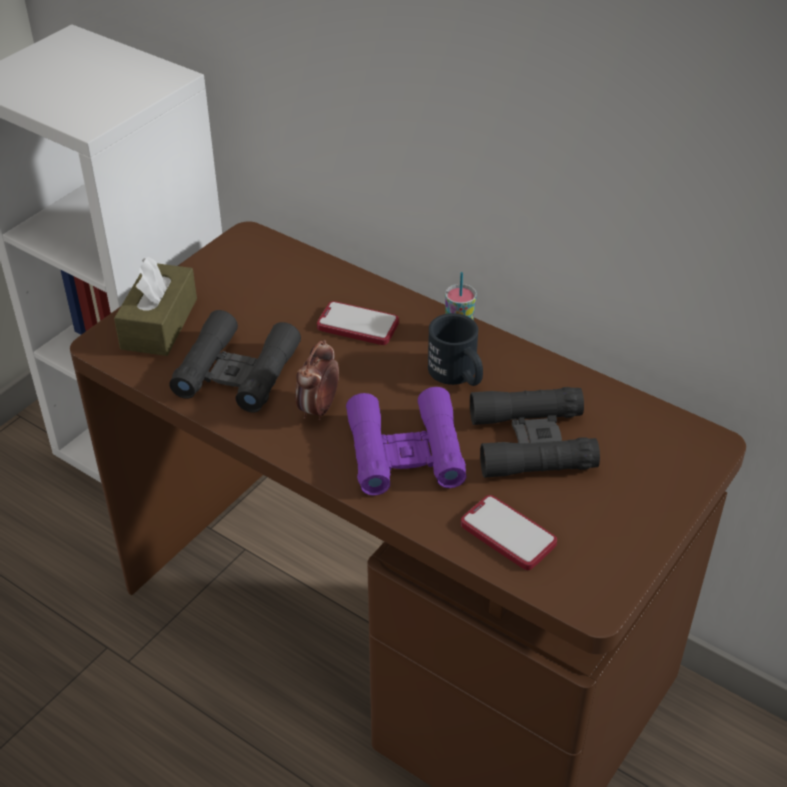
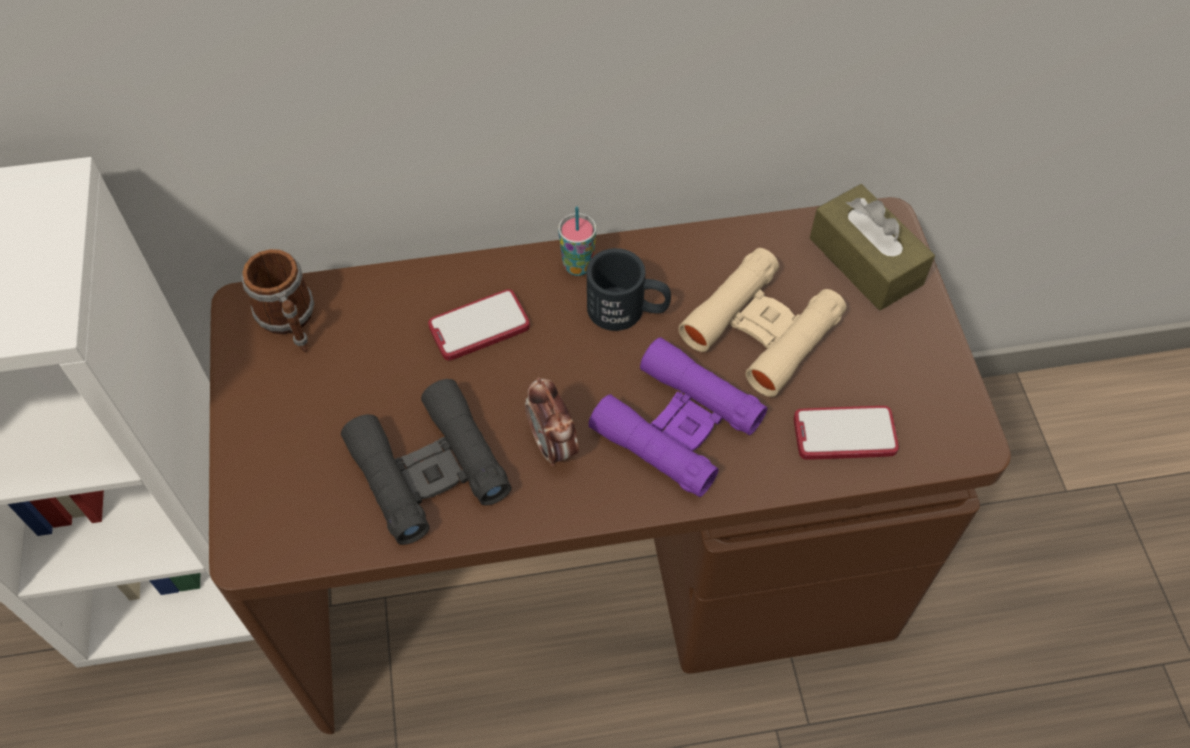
camera: 45 degrees left, 15 degrees up
(159, 324) = (280, 479): brown tissue box -> brown tissue box (865, 261)
(261, 258) = (290, 321): none -> mug
(531, 442) = (761, 330): black binoculars -> beige binoculars

